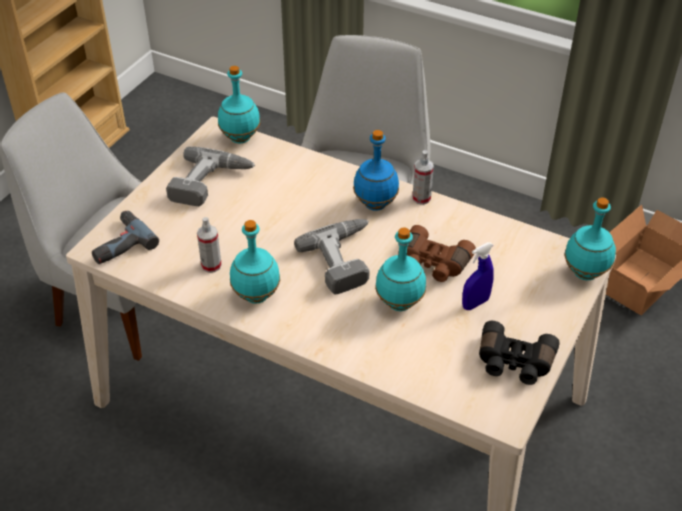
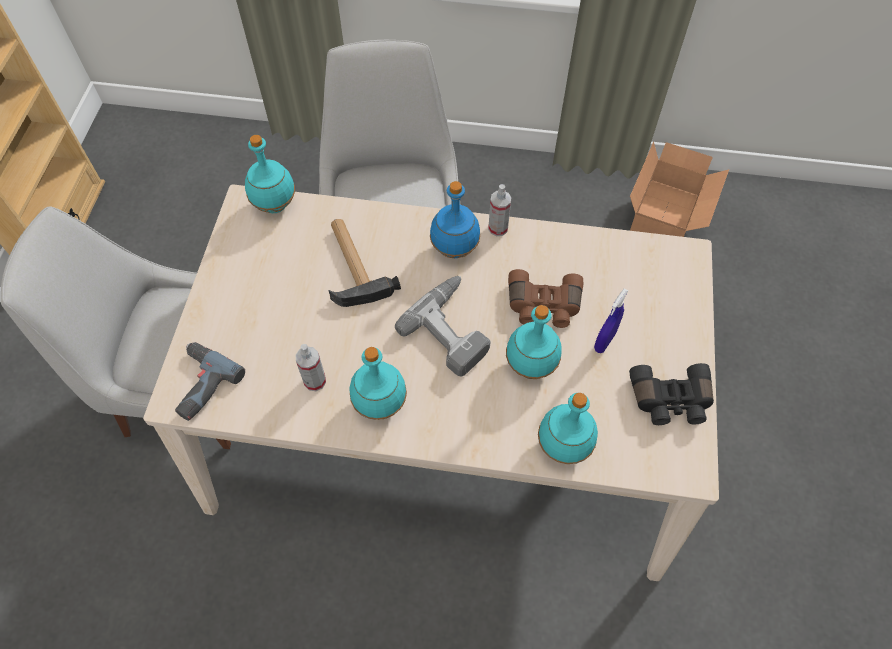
camera: 20 degrees left, 15 degrees up
(210, 184) = (268, 274): power drill -> none
(283, 194) = (352, 265): none -> hammer
(584, 273) = (691, 271): turquoise bottle -> turquoise bottle (562, 446)

